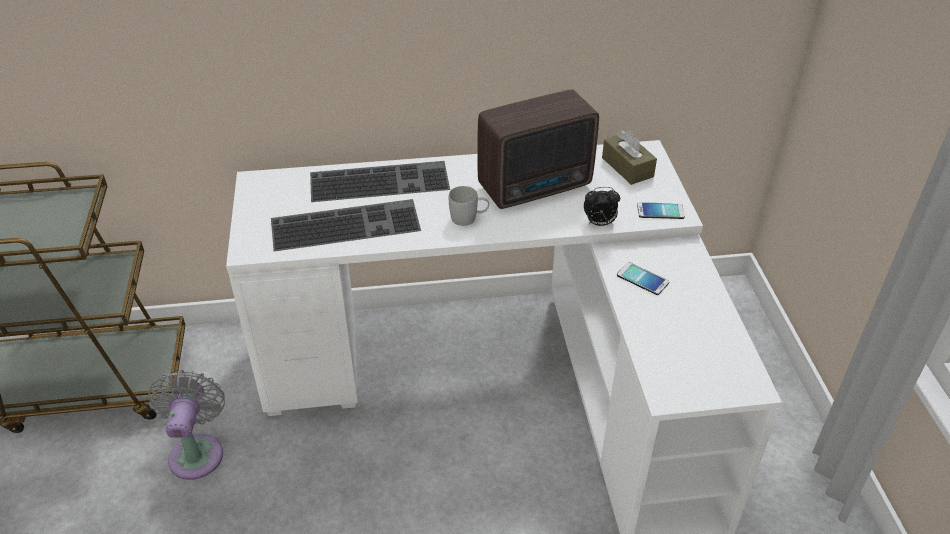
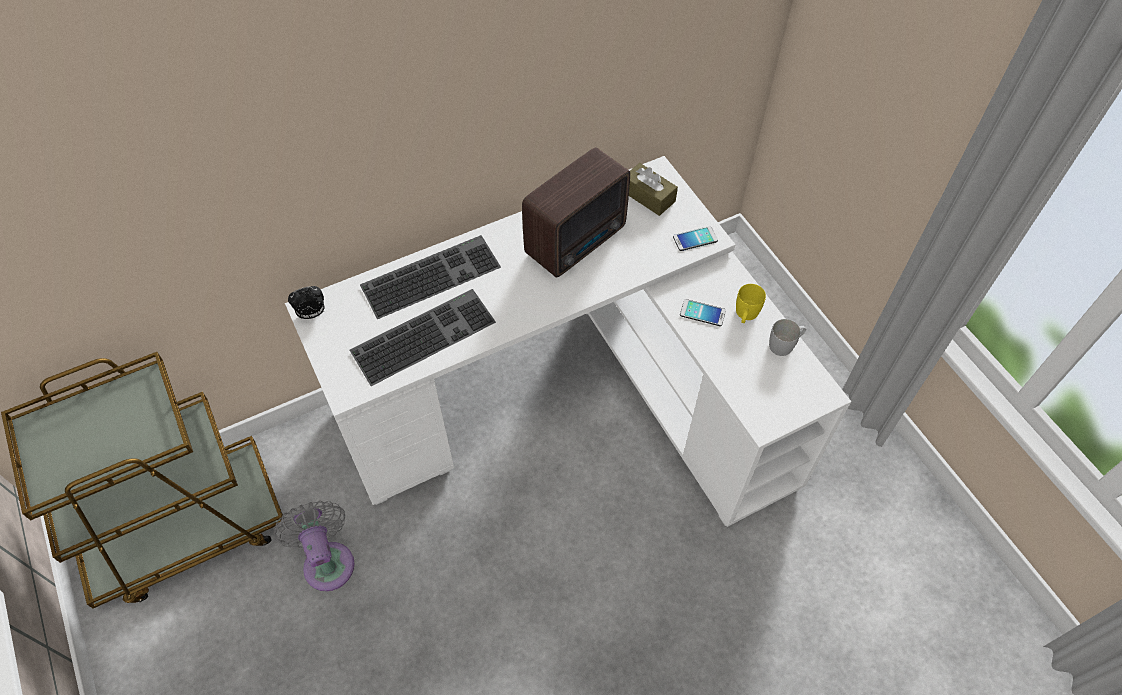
camera: 20 degrees left, 15 degrees up
(469, 218) = (532, 295): white mug -> white mug (785, 344)
(599, 223) = (648, 267): alarm clock -> alarm clock (312, 314)
(689, 292) = (745, 315): none -> yellow mug

